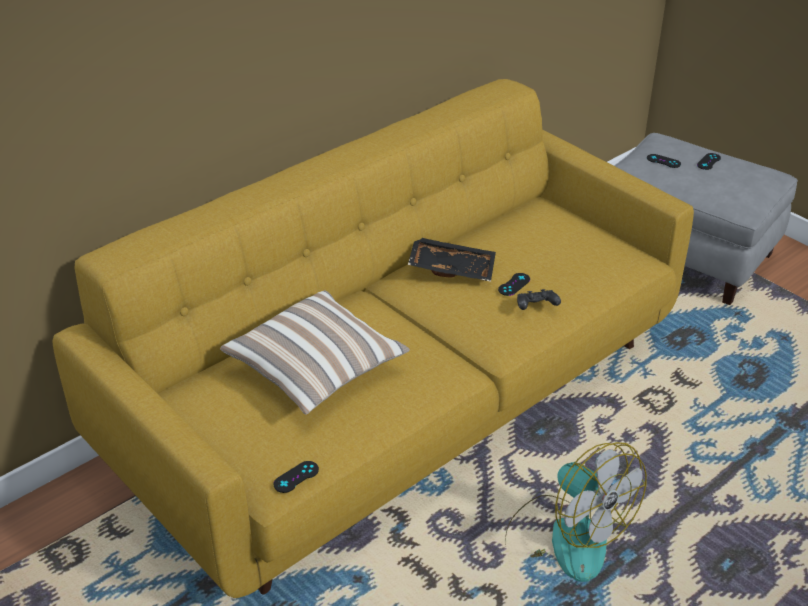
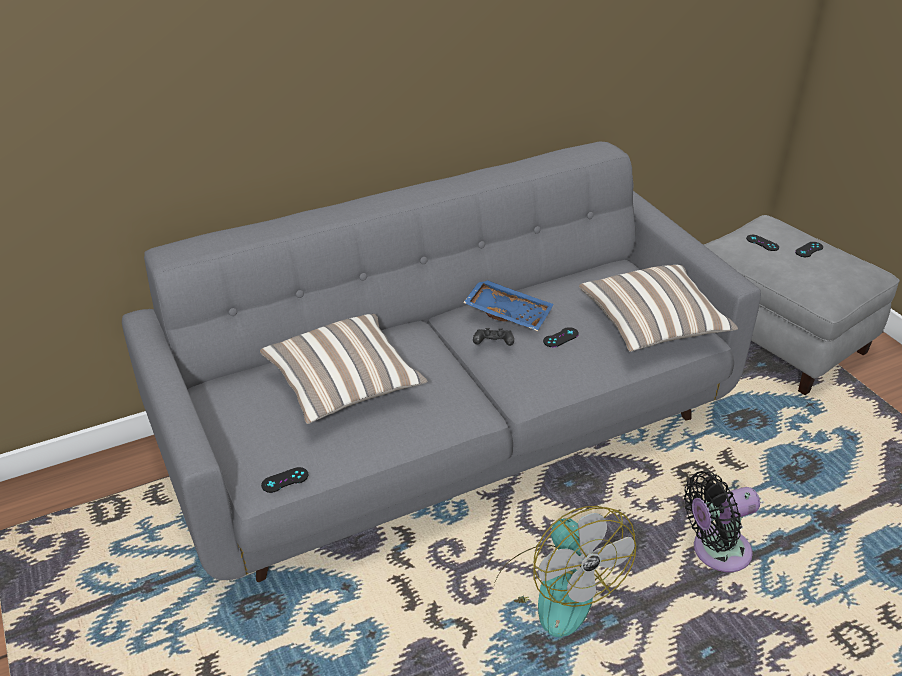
camera: 15 degrees right, 0 degrees up
(403, 402) = (451, 431): yellow sofa -> grey sofa
(452, 267) = (508, 312): black tray -> blue tray
(536, 307) = (573, 363): black game controller -> black game controller (493, 345)
(596, 259) = (653, 326): none -> pillow
(701, 469) = (715, 552): none -> black fan

